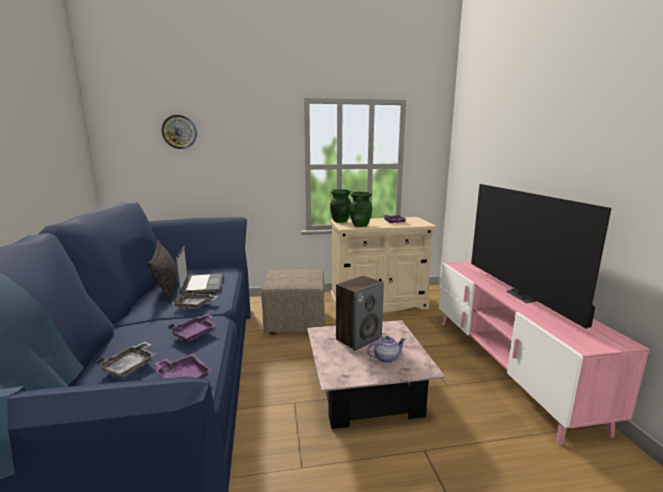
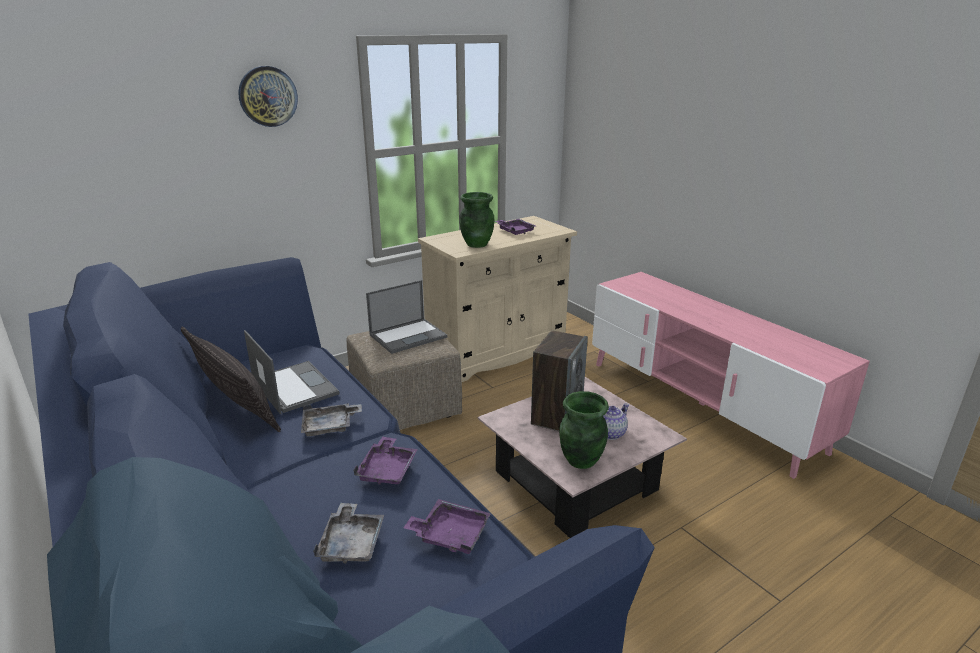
camera: 25 degrees left, 10 degrees up
(179, 132) = (138, 110): wall clock -> wall clock (268, 96)
(300, 274) = (408, 336): none -> laptop
(340, 221) = (437, 240): green vase -> green vase (581, 460)
(525, 296) = (724, 319): television -> none

